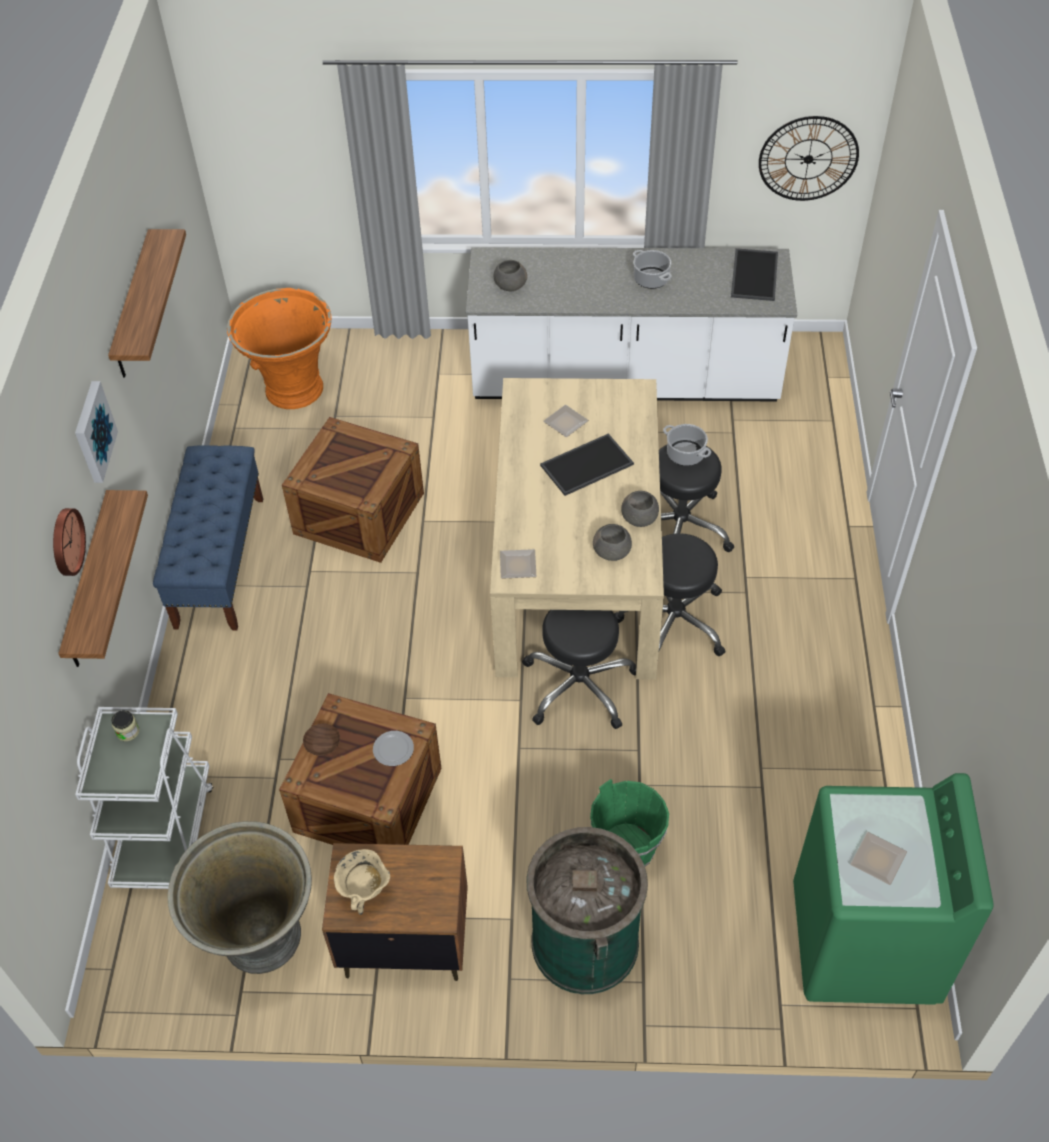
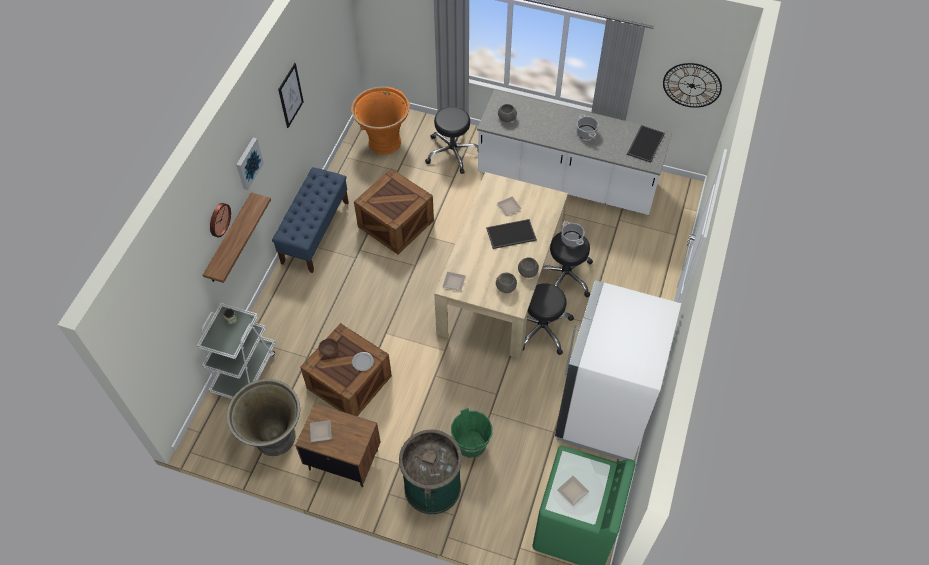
camera: 15 degrees right, 5 degrees up
(134, 307) = (290, 95): shelf -> picture
(365, 892) = (321, 432): beige cooking pot -> plate
(579, 685) = (478, 350): black stool -> black stool (453, 152)
(830, 729) = (603, 411): none -> white fridge

